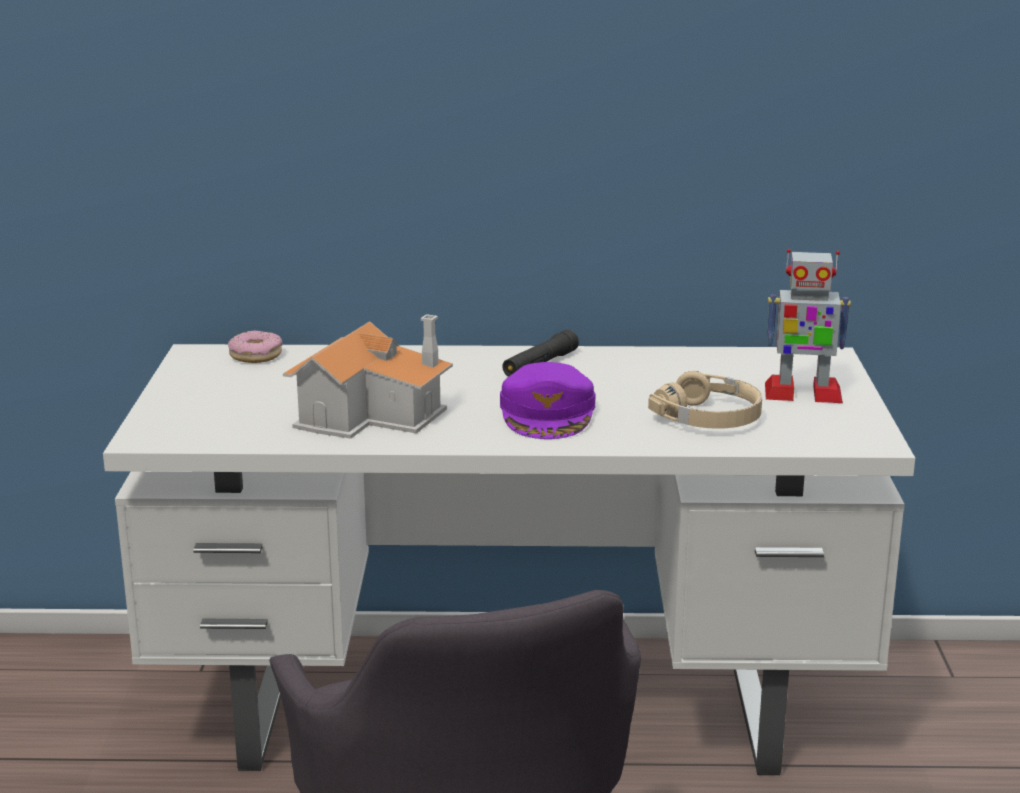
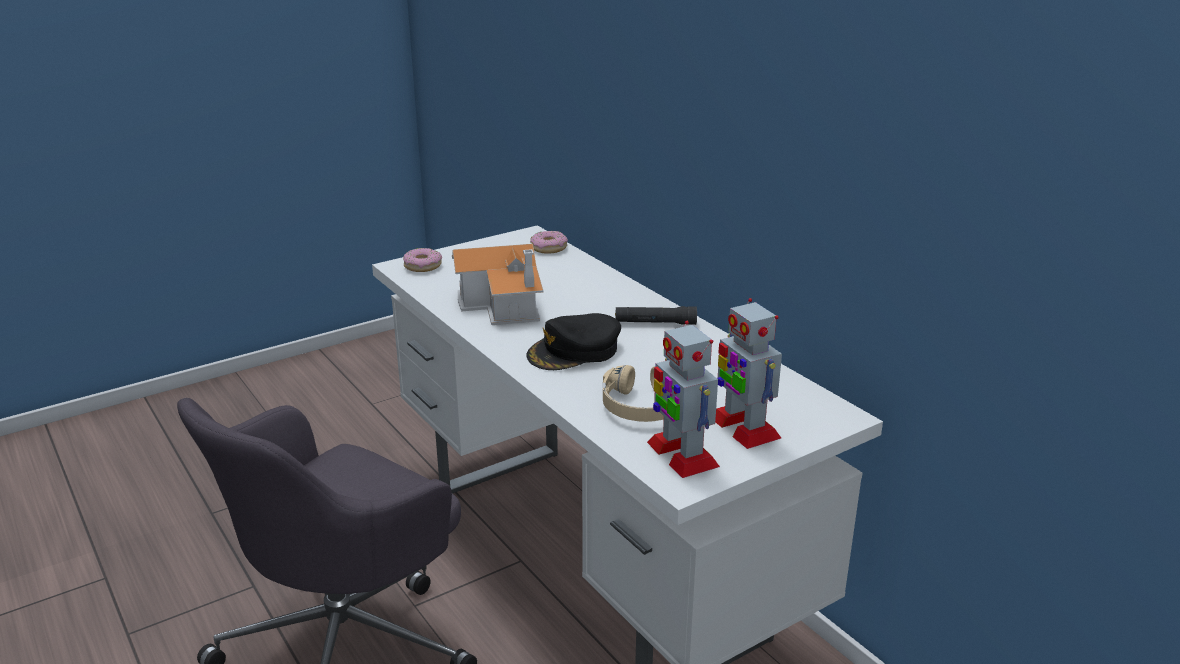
camera: 55 degrees right, 5 degrees up
(173, 426) = (423, 266): none -> donut
(548, 413) = (574, 351): purple cap -> black cap
(821, 429) = (681, 454): none -> toy robot

